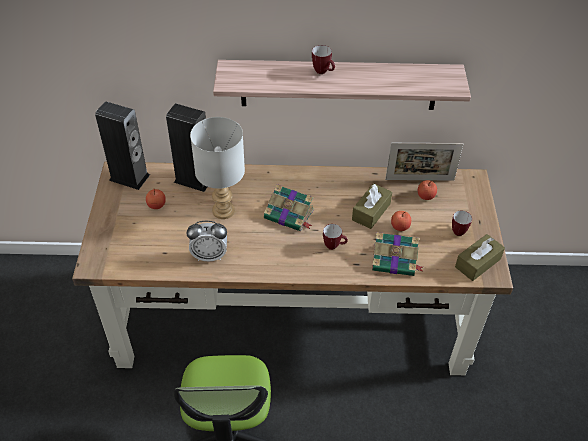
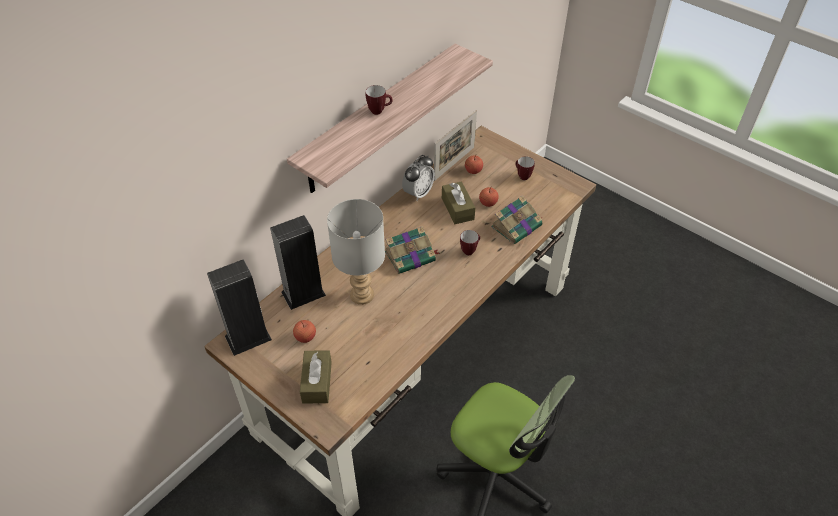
camera: 50 degrees left, 0 degrees up
(209, 255) = (402, 333): alarm clock -> alarm clock (418, 193)
(477, 263) = (560, 186): brown tissue box -> brown tissue box (317, 382)

